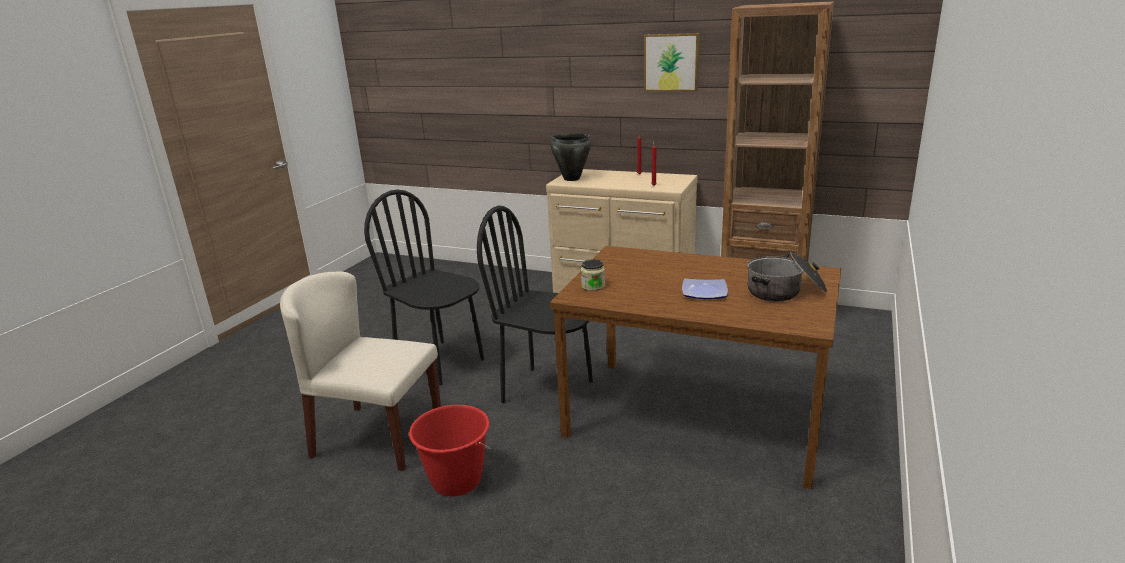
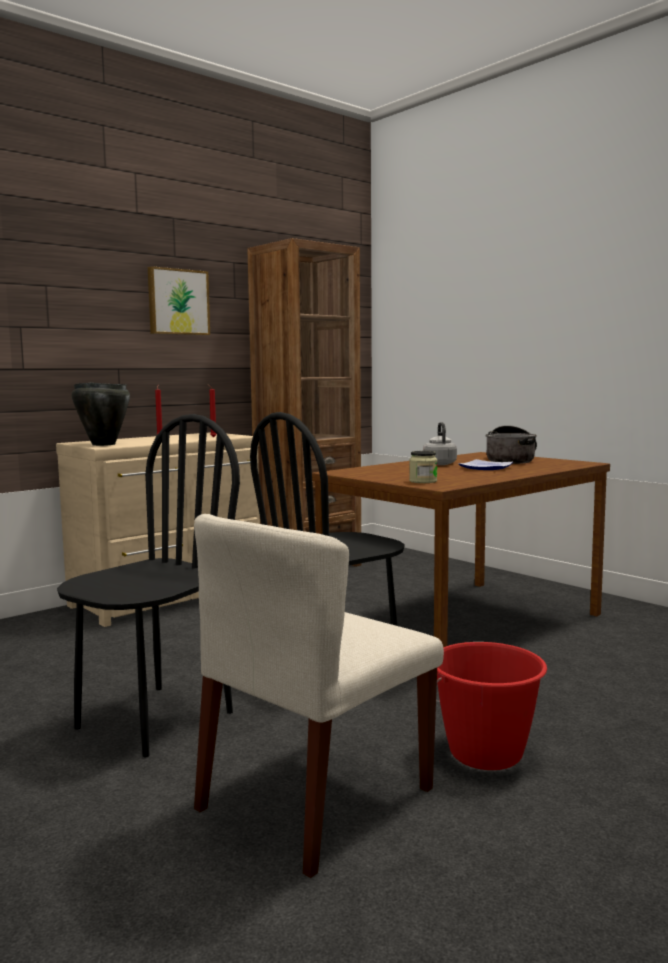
camera: 65 degrees left, 15 degrees down
(440, 362) = (154, 719): black chair -> black chair turned 150 degrees clockwise
(710, 271) = (439, 464): none -> grey kettle

